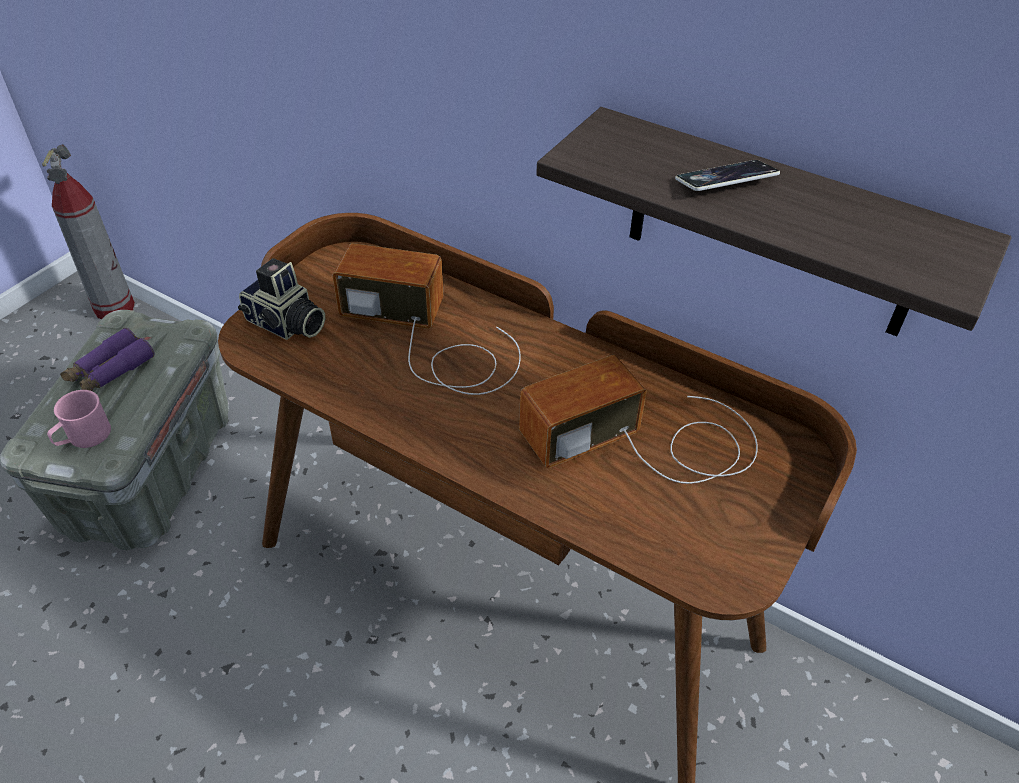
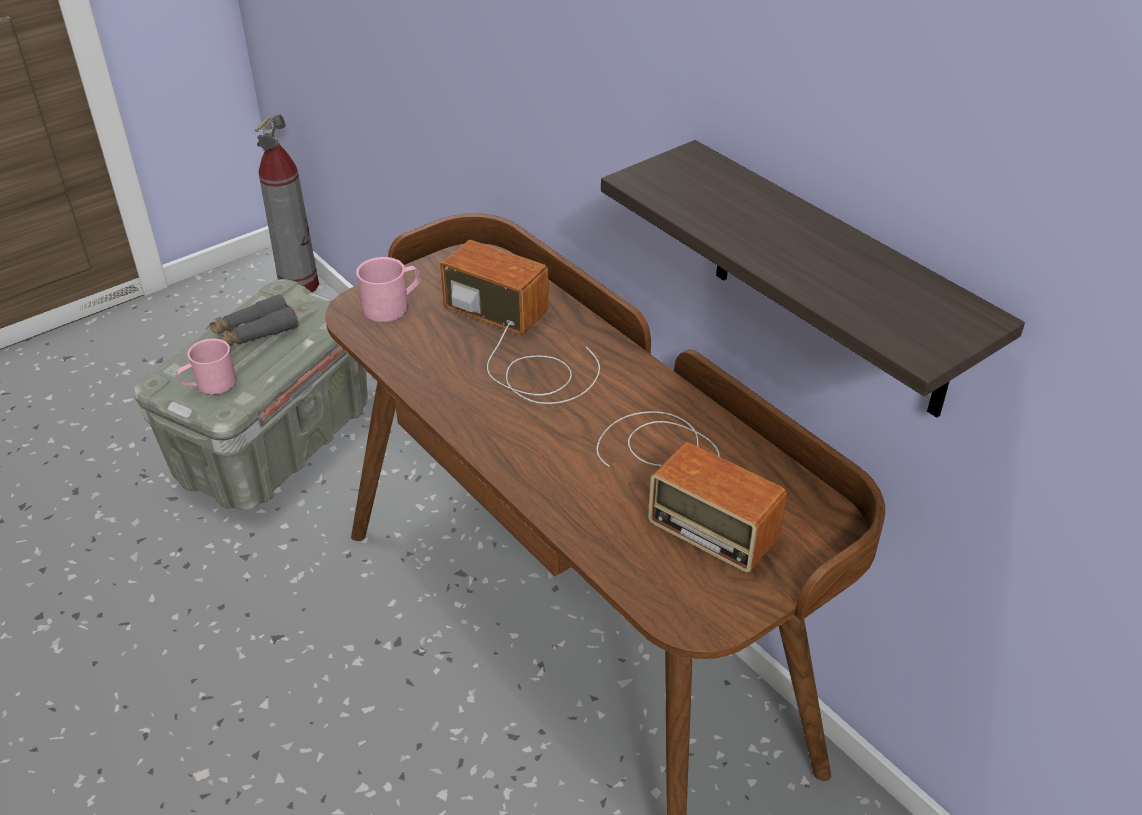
camera: 20 degrees right, 5 degrees down
(110, 370) = (255, 331): purple binoculars -> grey binoculars
(285, 325) = (392, 306): camera -> pink mug
(649, 441) = (683, 481): radio -> radio turned 135 degrees counterclockwise
(725, 181) = (766, 224): phone -> none

